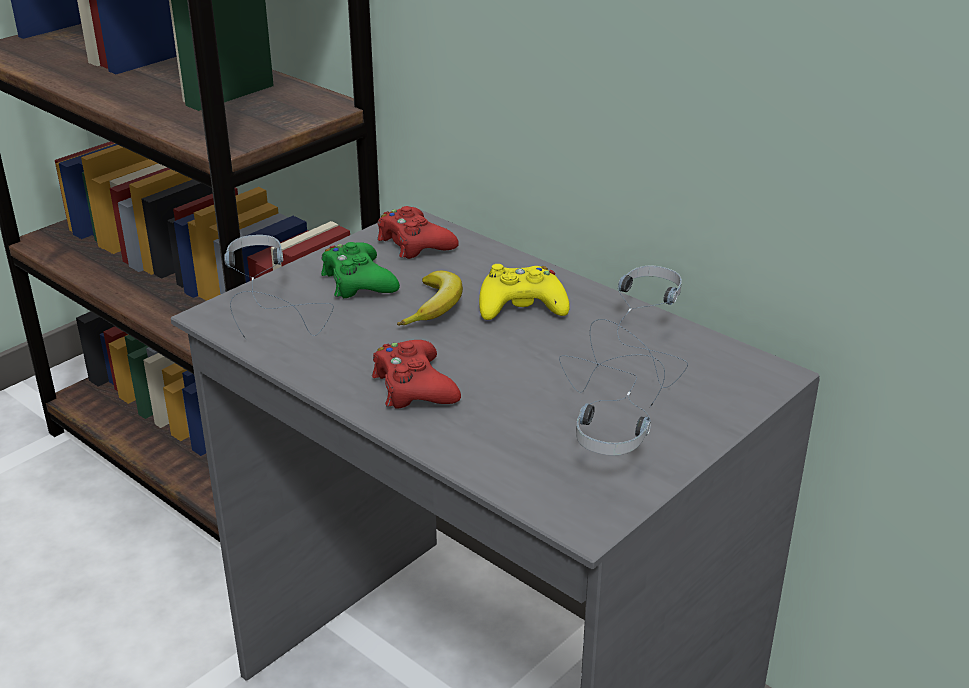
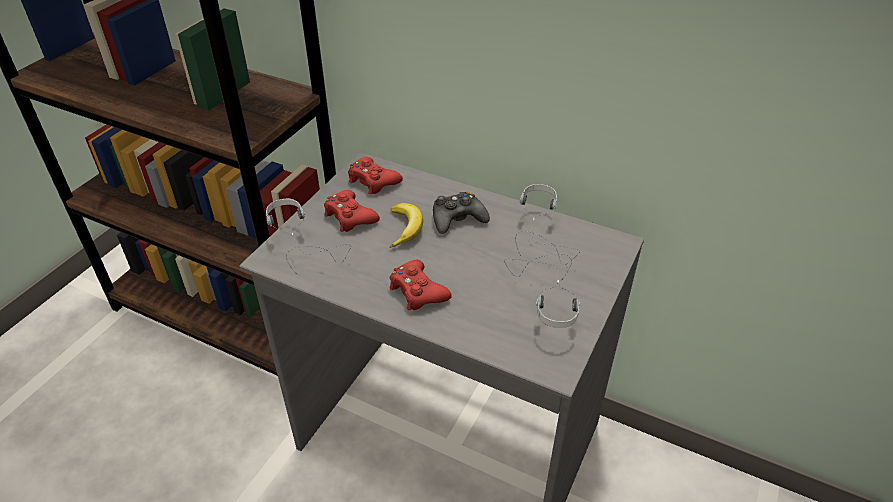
camera: 15 degrees left, 10 degrees up
(358, 282) = (350, 217): green game controller -> red game controller
(521, 306) = (458, 219): yellow game controller -> black game controller

